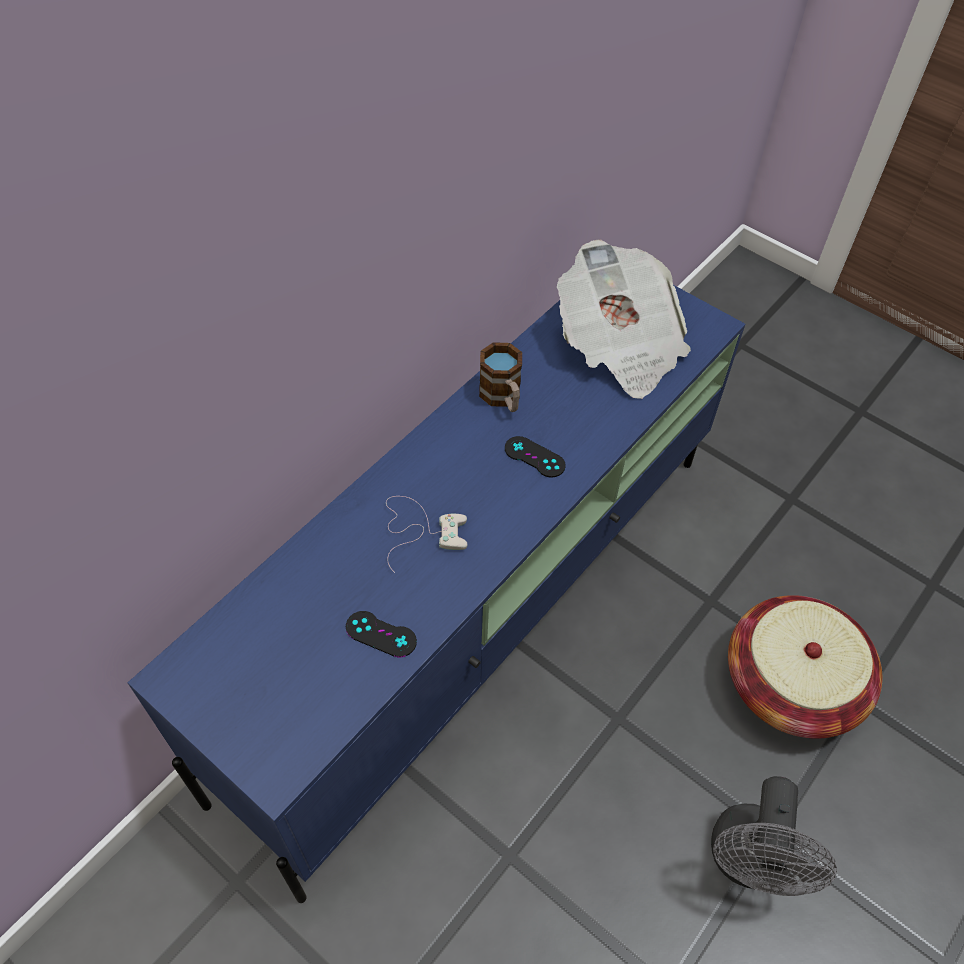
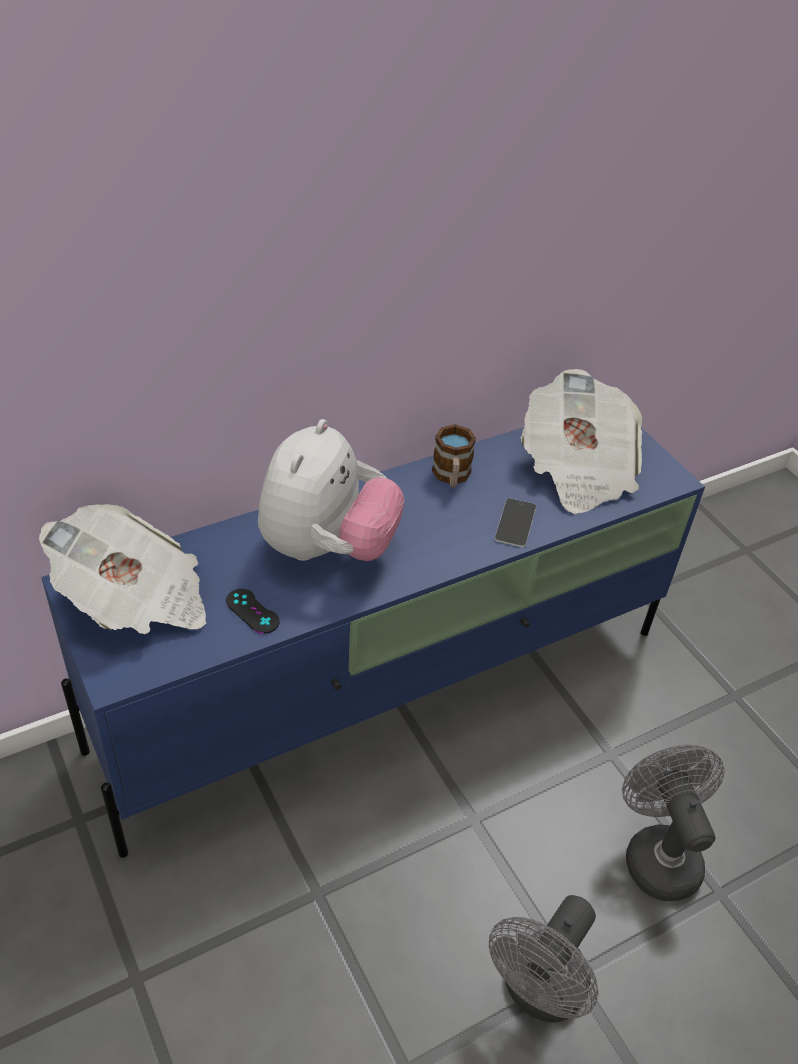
camera: 20 degrees right, 10 degrees down
(249, 670) = (135, 600): none -> newspaper
(420, 529) = (327, 548): white game controller -> plush toy
(534, 457) = (454, 527): black game controller -> none
(591, 429) = (515, 523): none -> phone
(791, 683) = (657, 853): basket -> grey fan

